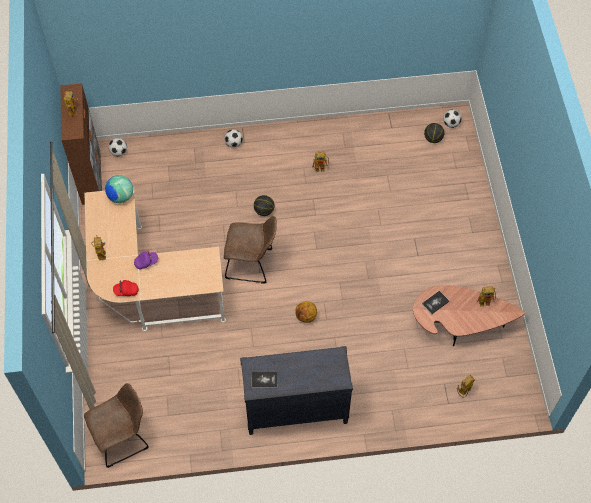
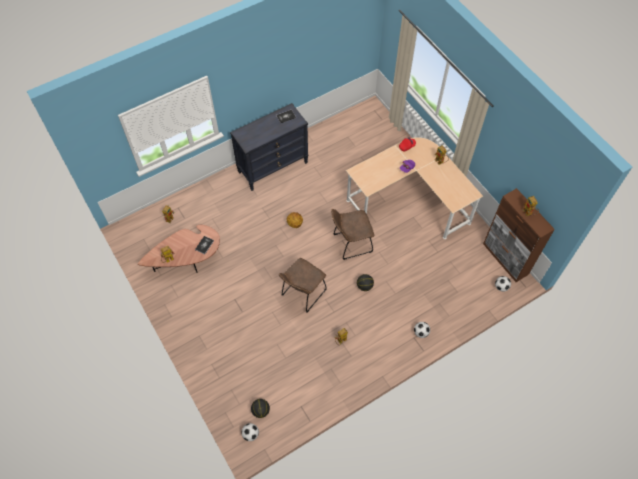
camera: 155 degrees right, 0 degrees up
(120, 196) = (456, 203): globe -> none
(122, 438) = (365, 116): brown chair -> brown chair (302, 294)

